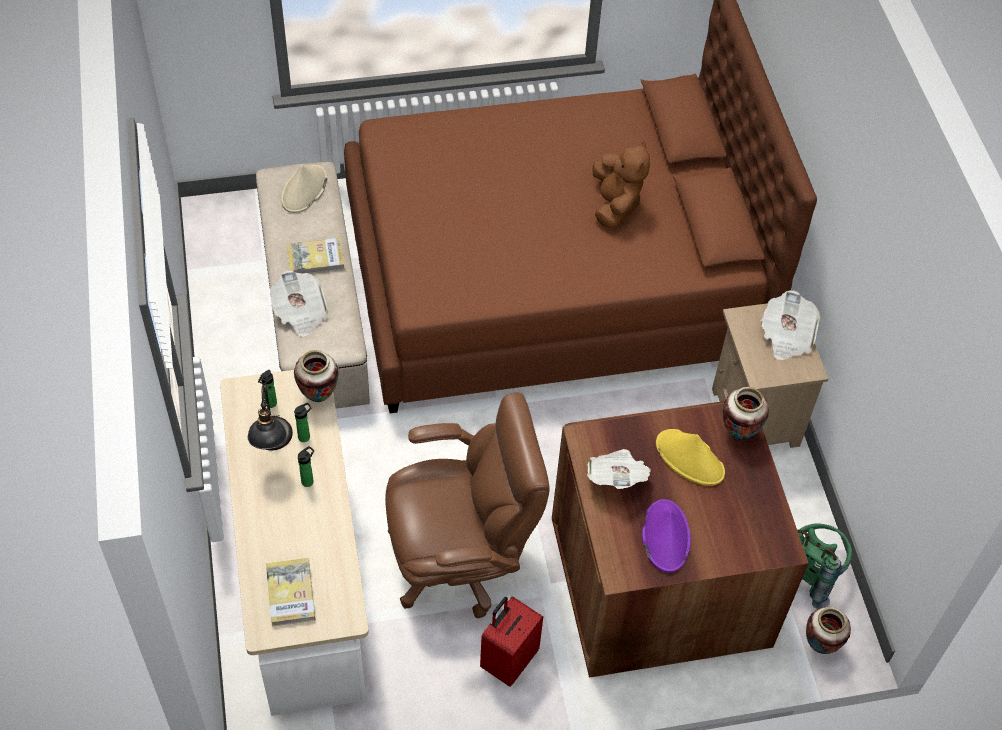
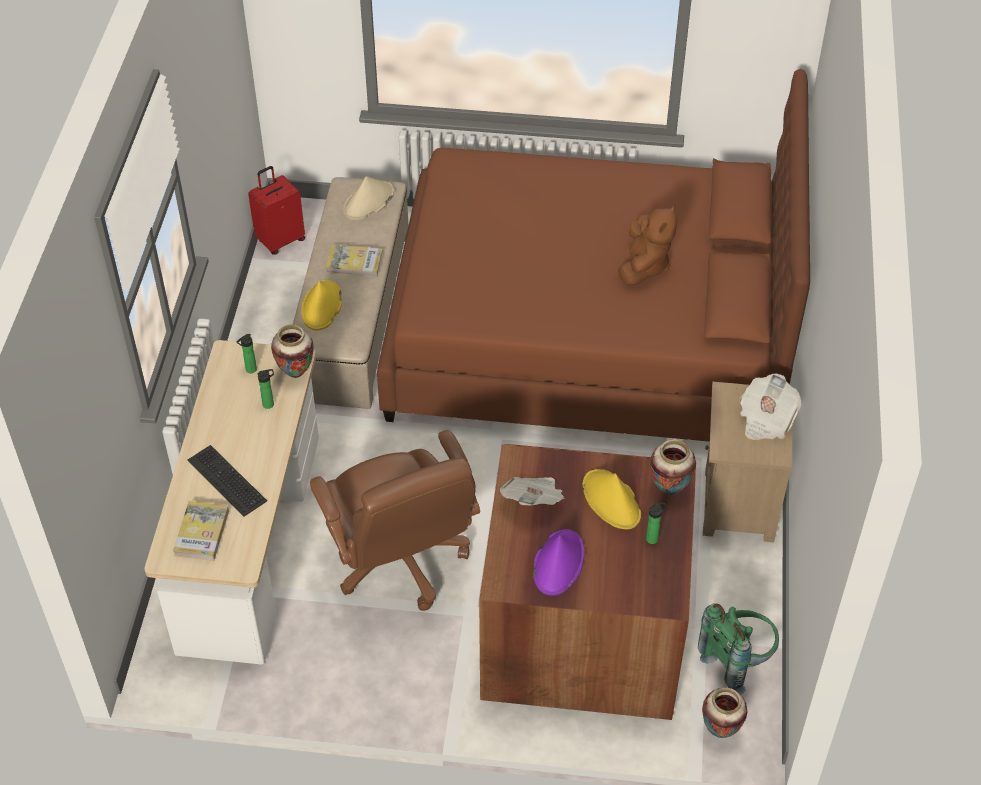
camera: 20 degrees right, 5 degrees down
(273, 448) = (237, 408): grey table lamp -> none
(292, 531) = (224, 481): none -> keyboard
(300, 313) = (321, 306): newspaper -> yellow hat
(309, 480) = (257, 442): bottle -> bottle (653, 538)
(461, 560) = (400, 565): brown office chair -> brown office chair turned 60 degrees clockwise
(508, 660) = (409, 665): red suitcase -> red suitcase (280, 240)

